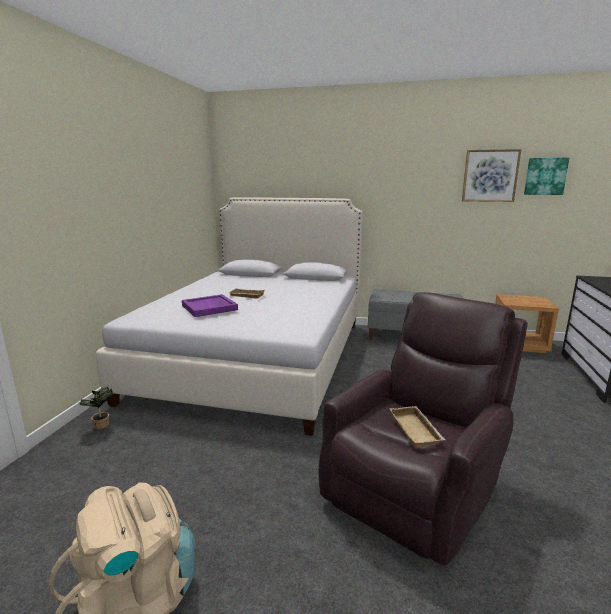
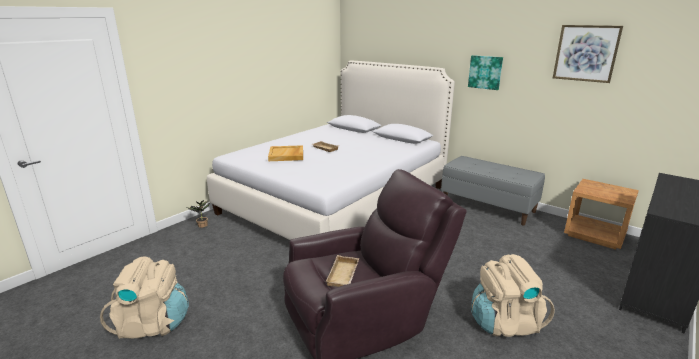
camera: 25 degrees right, 5 degrees up
(210, 308) = (286, 155): purple tray -> beige tray
(542, 442) = (504, 323): none -> beige backpack
(545, 176) = (650, 57): picture -> picture (485, 72)

